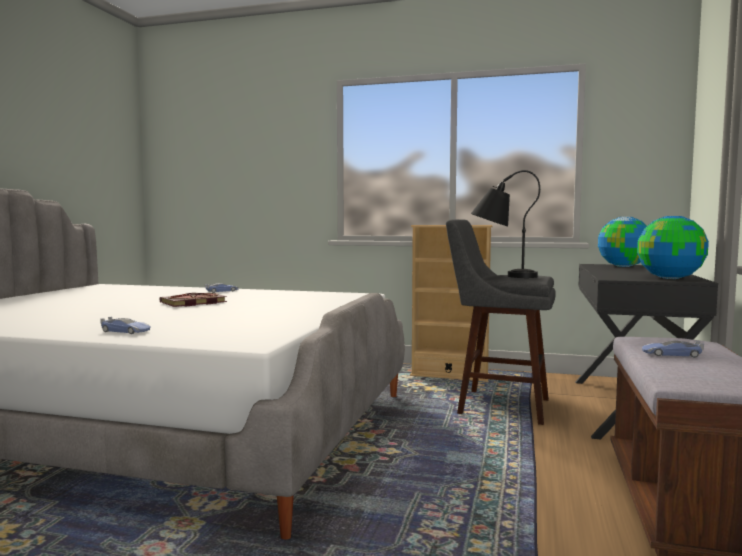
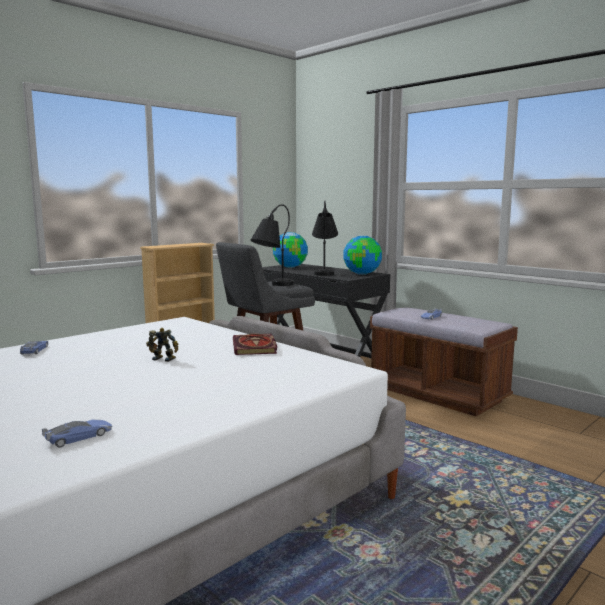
camera: 60 degrees left, 5 degrees up
(126, 331) = (235, 400): toy car -> toy car (79, 437)
(192, 303) = (98, 367): book -> book (255, 347)
(231, 307) = (164, 358): none -> toy robot
(628, 272) = (325, 272): none -> black table lamp

